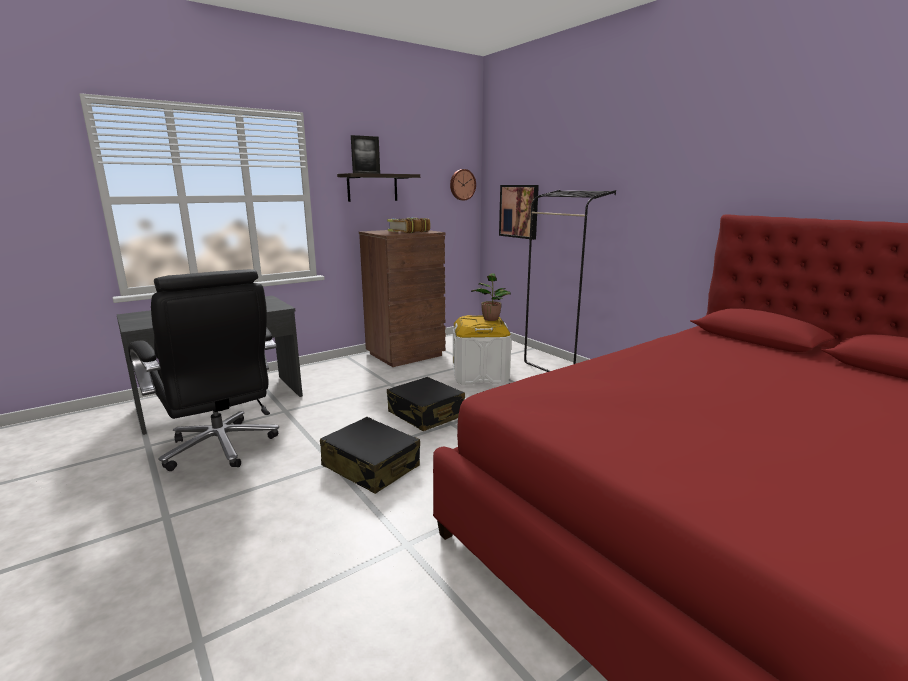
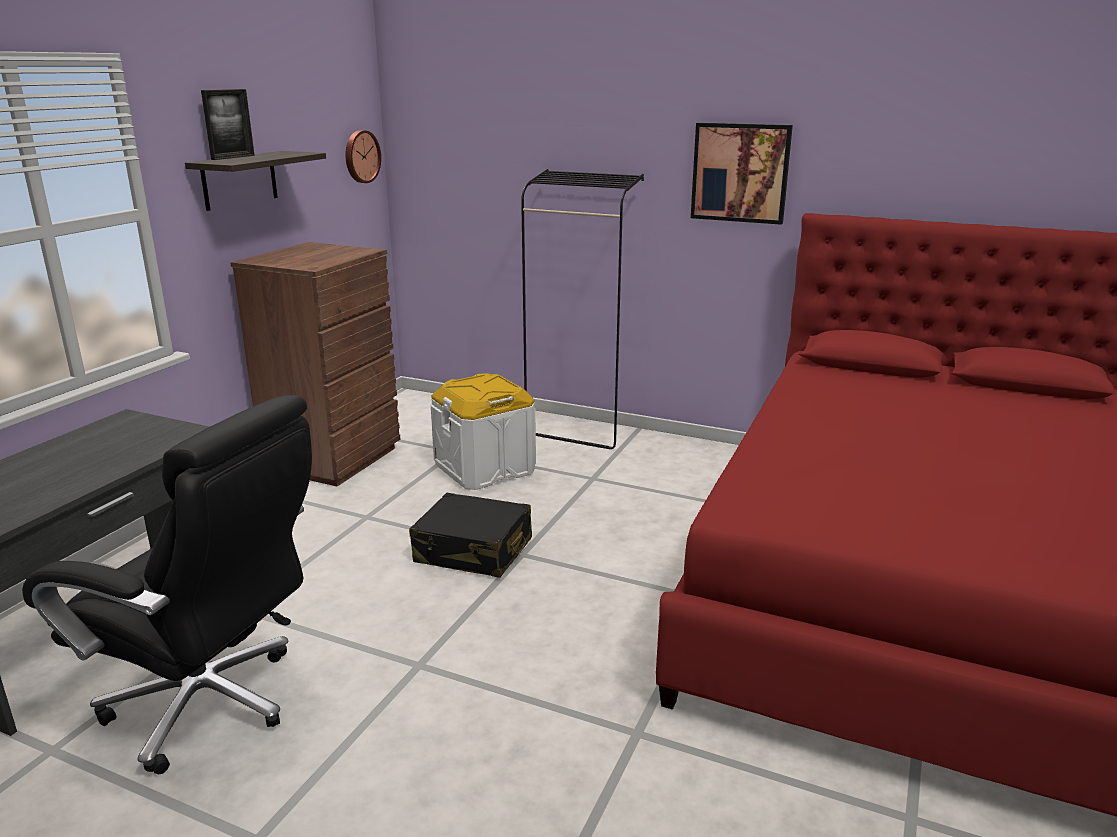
camera: 30 degrees left, 5 degrees up
(371, 466) = (481, 651): black suitcase -> none
(408, 231) = (322, 254): book -> none
(490, 319) = (491, 380): potted plant -> none
(519, 211) = (469, 199): picture -> picture (740, 173)

